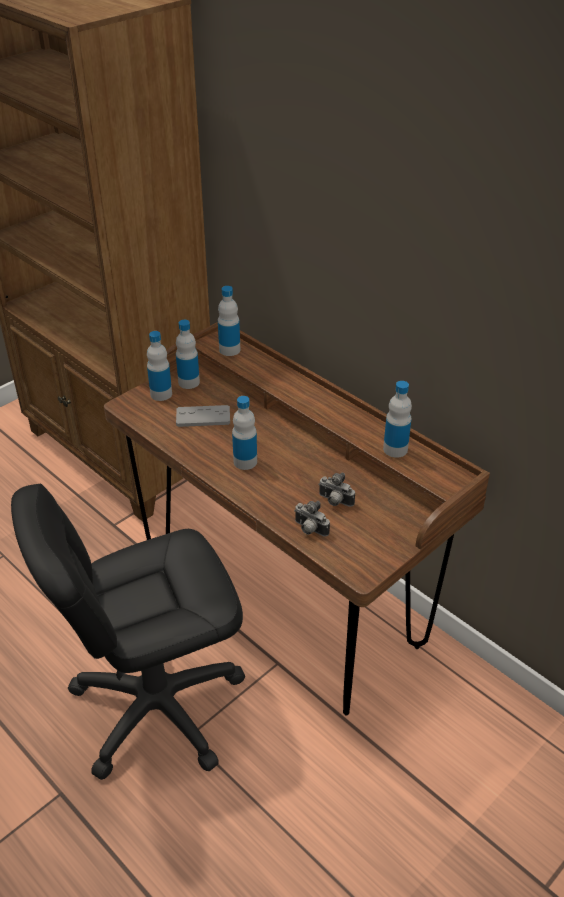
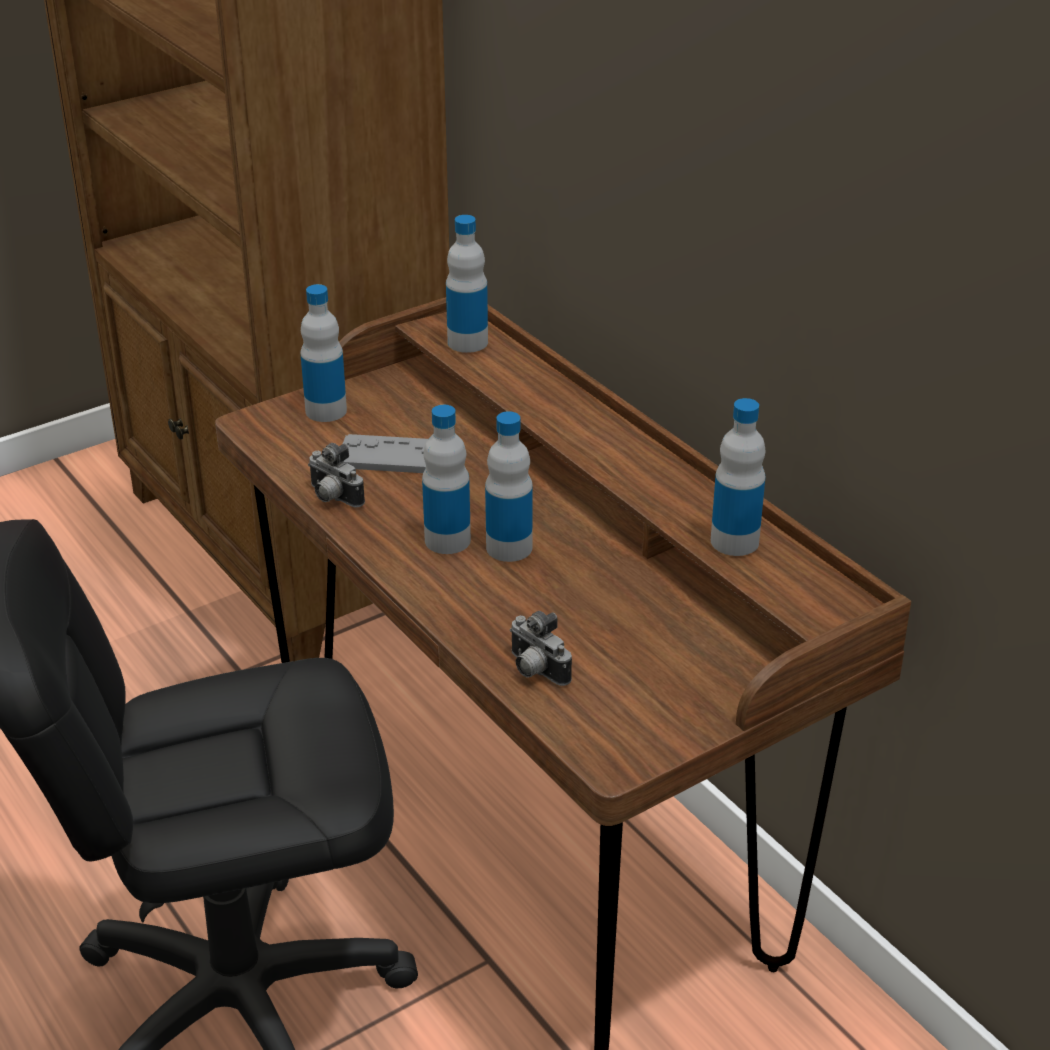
camera: 10 degrees right, 5 degrees down
(189, 382) = (383, 396): bottle -> bottle (509, 547)
(334, 501) = (598, 627): camera -> camera (332, 498)

